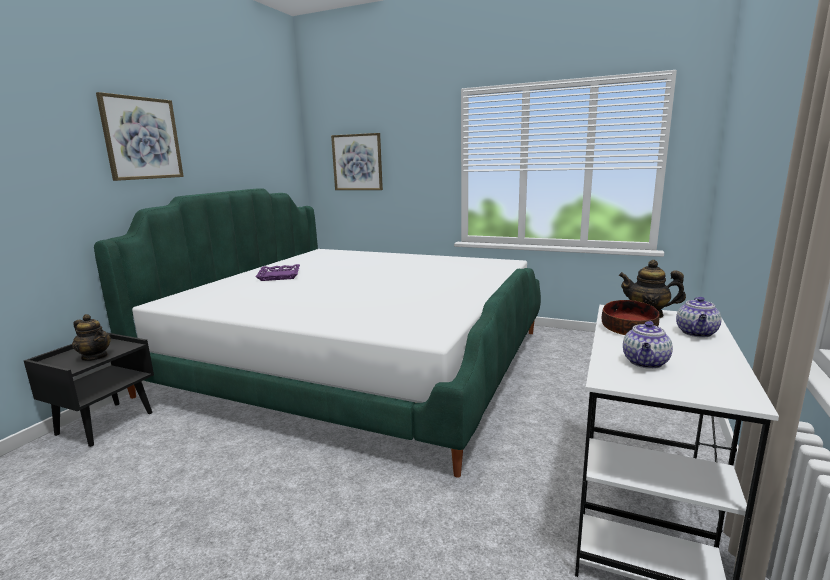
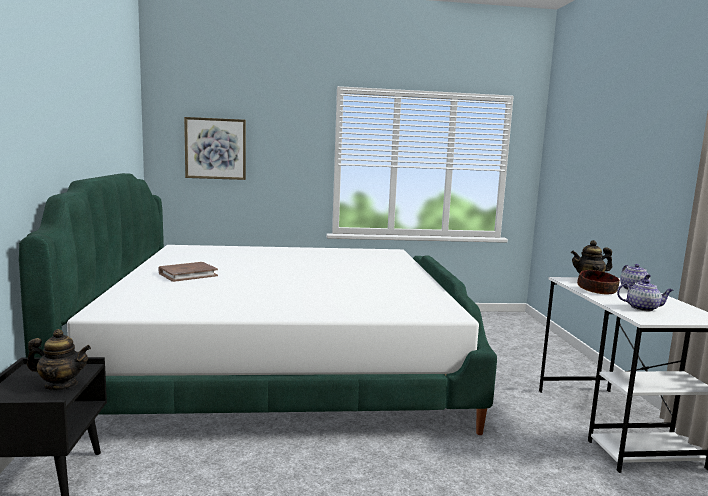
camera: 30 degrees left, 5 degrees down
(142, 138) = (48, 107): picture -> none
(279, 276) = (188, 274): purple tray -> brown book
(645, 363) = (643, 308): teapot -> teapot turned 75 degrees counterclockwise

